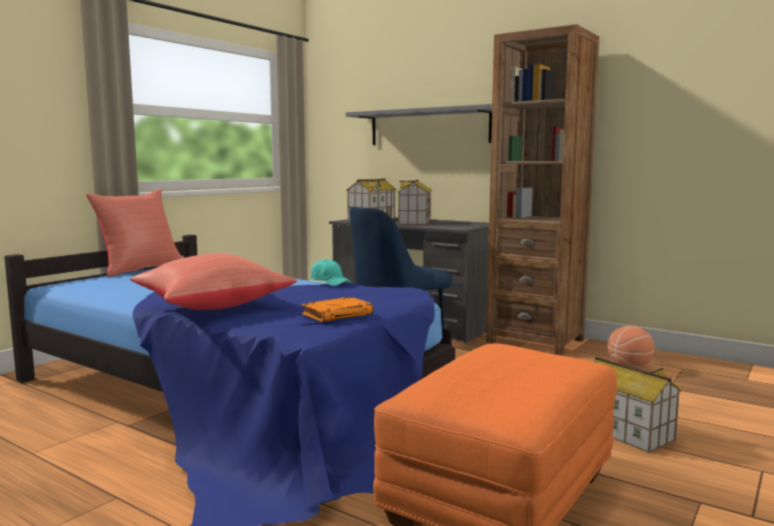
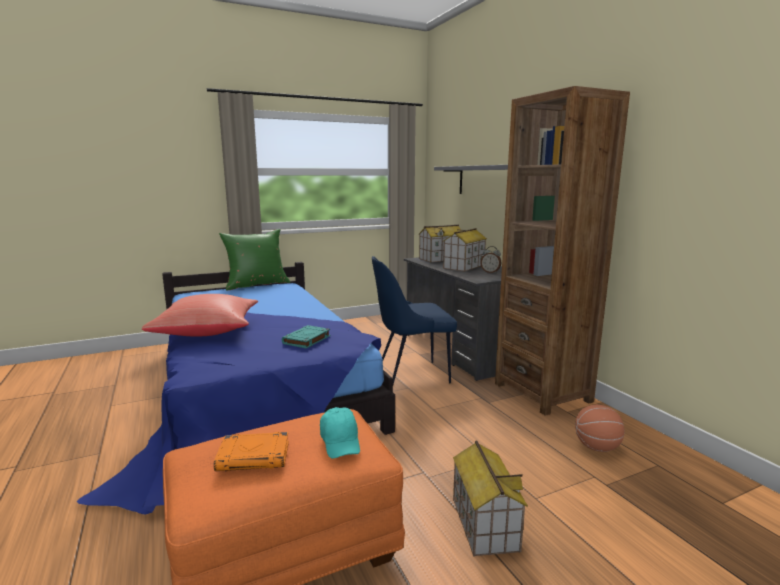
camera: 30 degrees right, 5 degrees up
(140, 269) = (256, 285): red pillow -> green pillow
(330, 282) = (327, 319): turquoise cap -> turquoise cap (340, 442)
(338, 314) = (254, 357): orange book -> orange book (254, 456)
(355, 297) = (306, 340): none -> turquoise book
(453, 224) = (490, 272): none -> alarm clock

